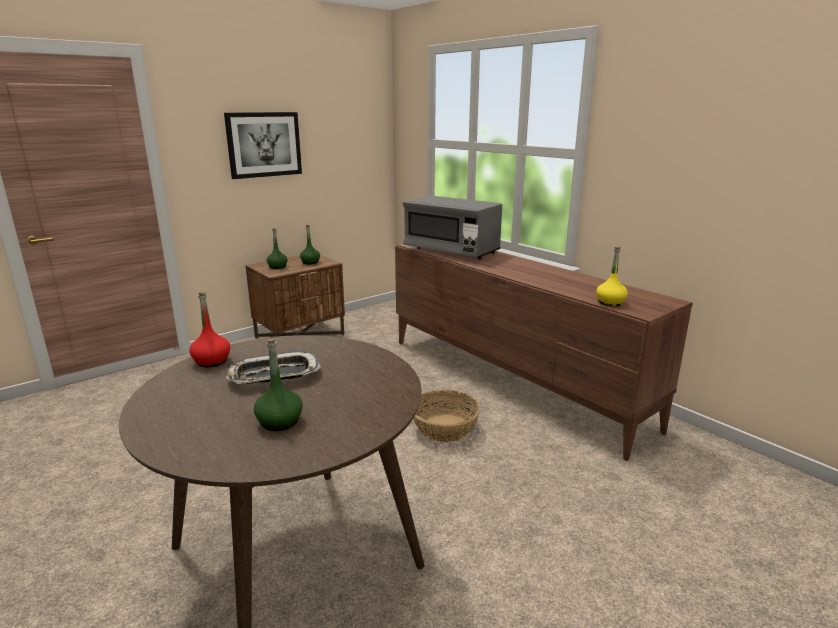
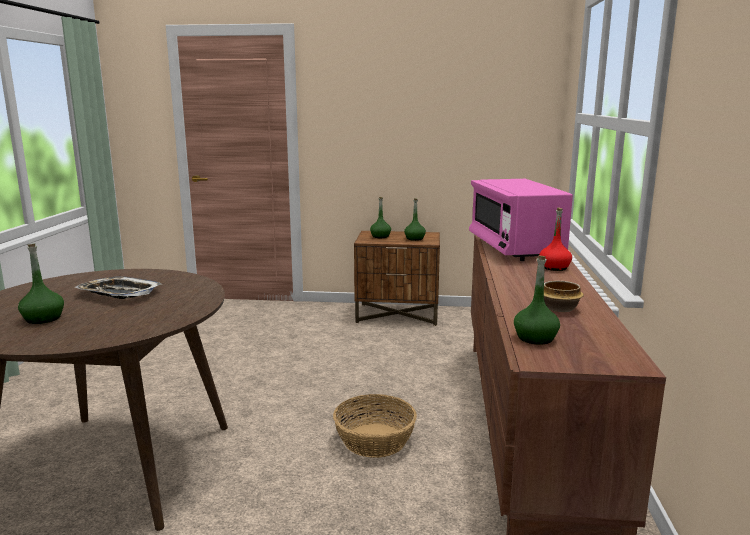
camera: 45 degrees right, 5 degrees down
(212, 361) = (120, 275): red bottle -> red bottle (554, 267)
(264, 144) = (396, 113): picture -> none
(451, 251) = (514, 248): grey microwave -> pink microwave
(575, 283) = (559, 309): none -> bowl
(610, 302) = (535, 338): yellow bottle -> green bottle

